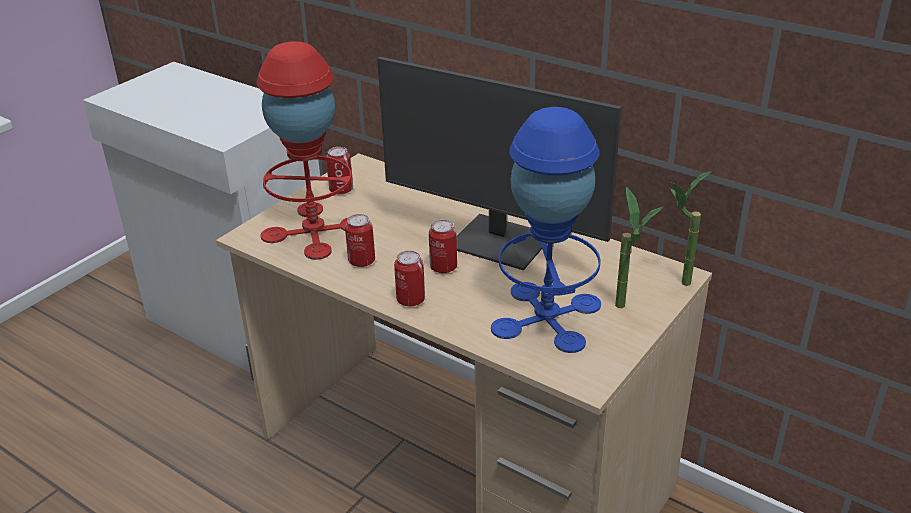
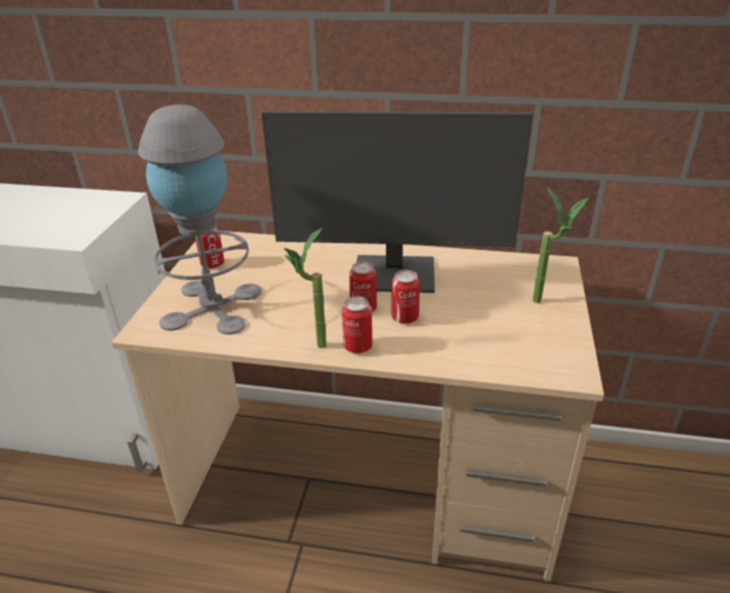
camera: 25 degrees left, 0 degrees up
(313, 230) = (212, 307): red table lamp -> grey table lamp
(361, 261) = (282, 323): can -> can (405, 317)
(546, 316) = (488, 327): blue table lamp -> none
(676, 283) = (561, 271): potted plant -> potted plant (312, 348)

